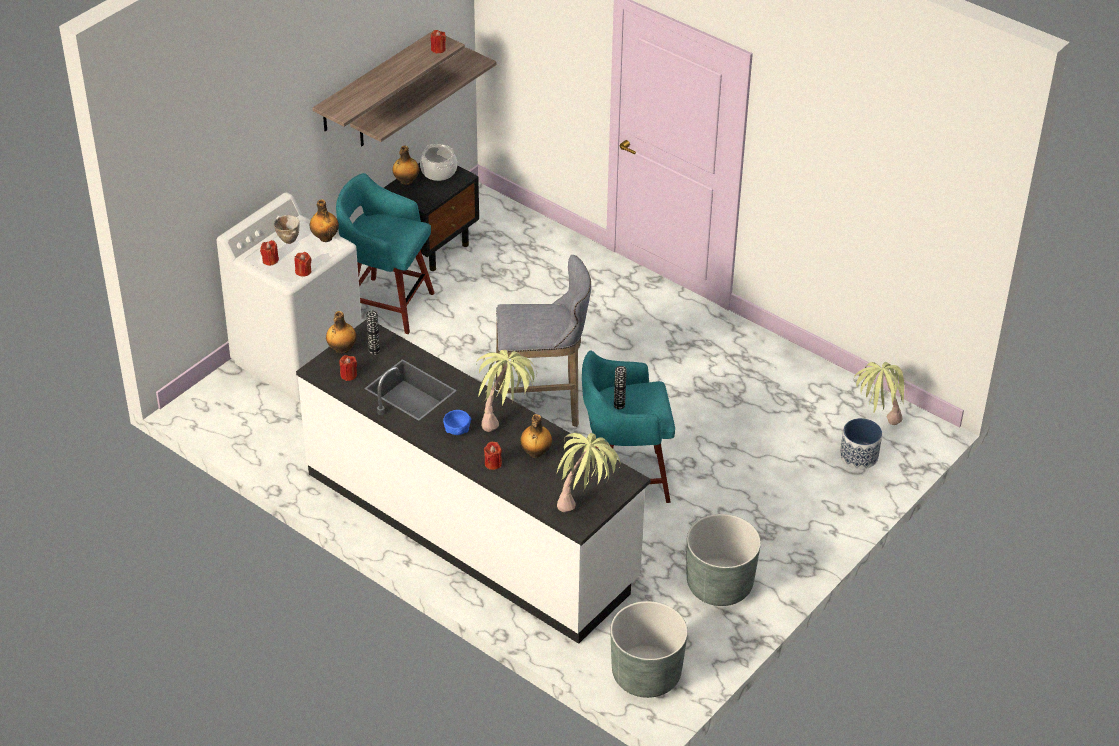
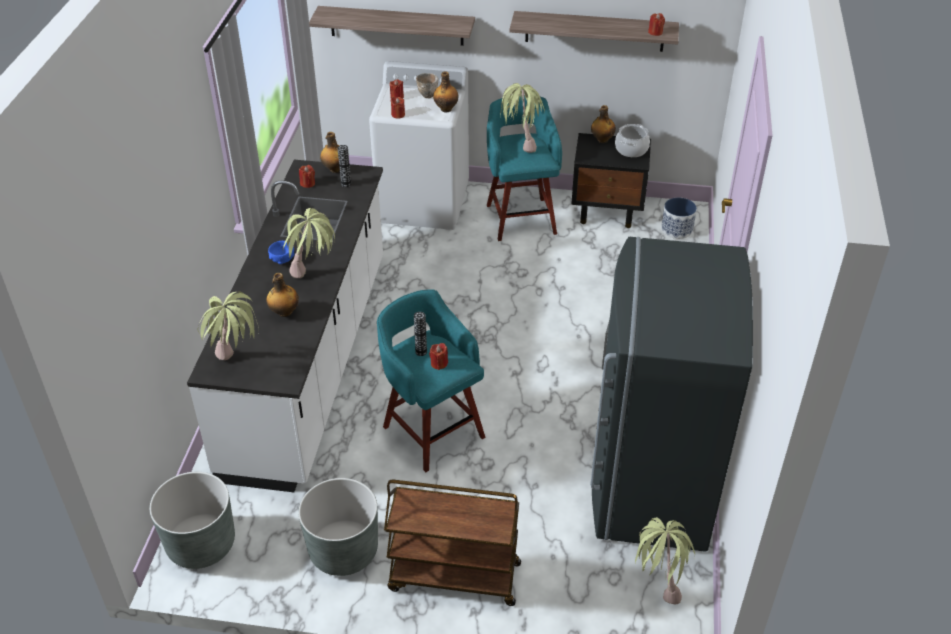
camera: 60 degrees right, 0 degrees up
(376, 229) = (519, 144): none -> potted plant
(410, 98) = (635, 72): shelf -> shelf (396, 25)
(493, 463) = (254, 294): red candle -> red candle (439, 363)
(542, 407) = (478, 345): grey stool -> none
(779, 381) = (649, 484): none -> grey fridge
(793, 530) = (453, 577): none -> brown cart
(859, 456) = (597, 590): planter -> planter (676, 230)

